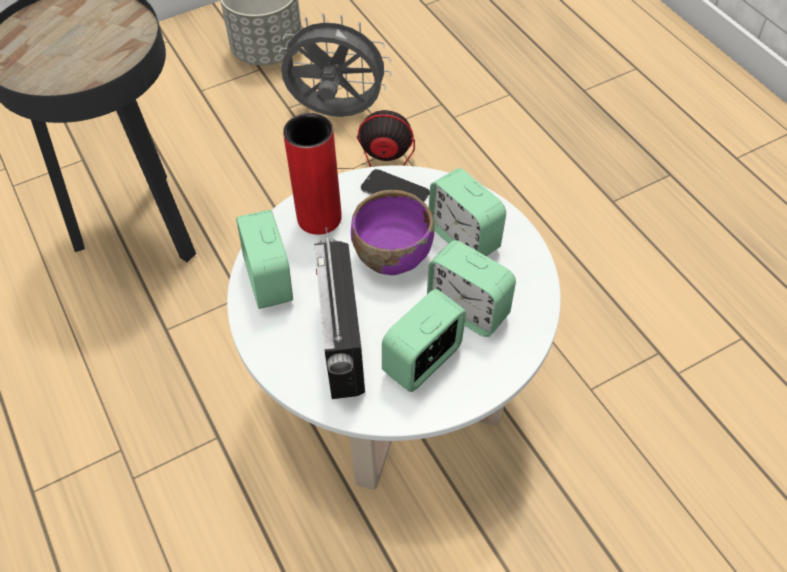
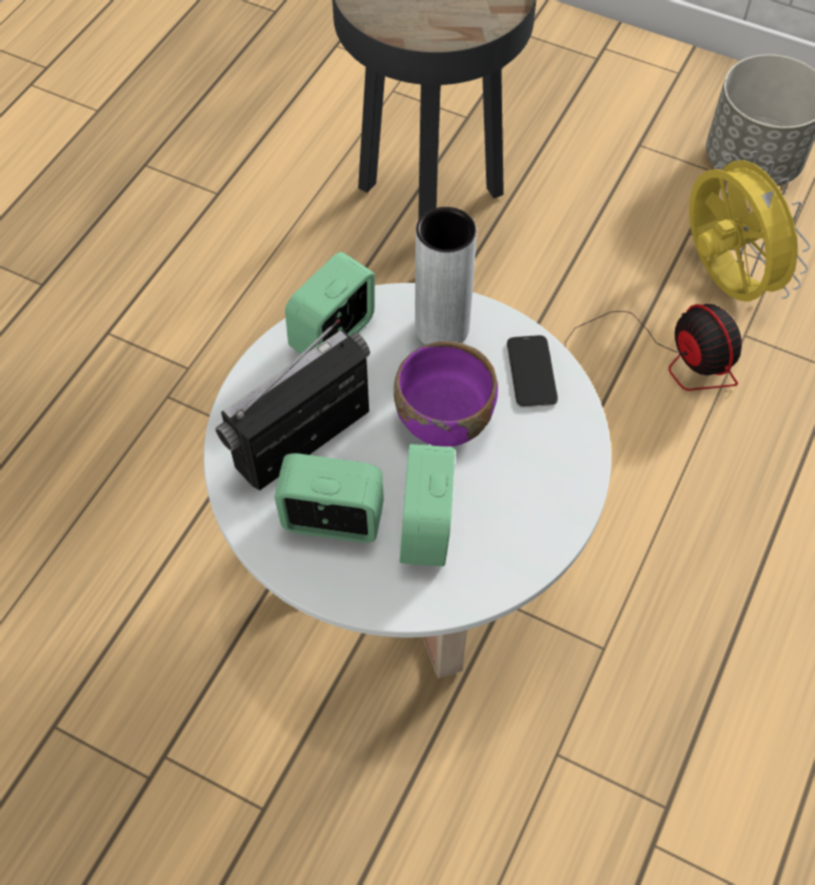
camera: 55 degrees right, 5 degrees up
(319, 218) = (442, 328): red vase -> grey vase
(336, 114) = (722, 280): grey fan -> yellow fan
(464, 238) = (519, 471): alarm clock -> none

